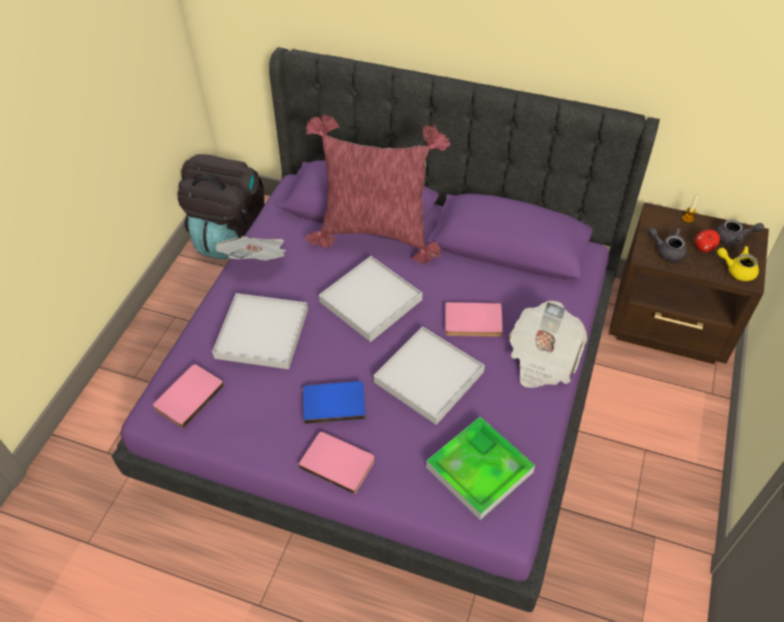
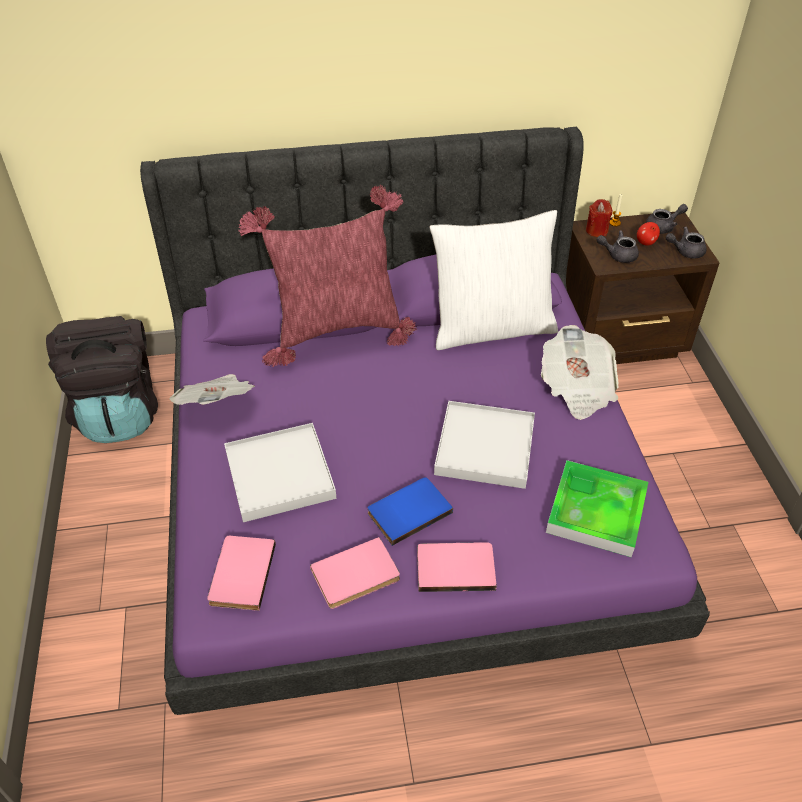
camera: 30 degrees left, 5 degrees down
(371, 301) = (373, 399): white tray -> none
(473, 323) = (489, 381): pink book -> pink book (356, 577)
(509, 276) = (491, 328): none -> white pillow
(664, 220) = (596, 230): none -> red candle
(736, 270) = (685, 251): yellow teapot -> grey teapot

